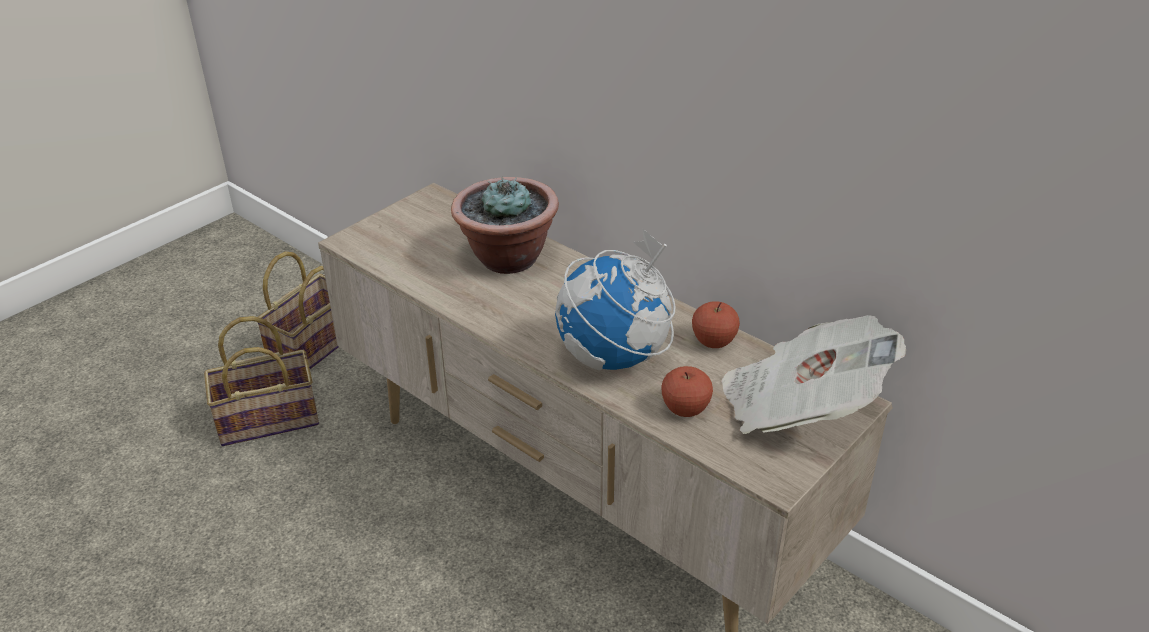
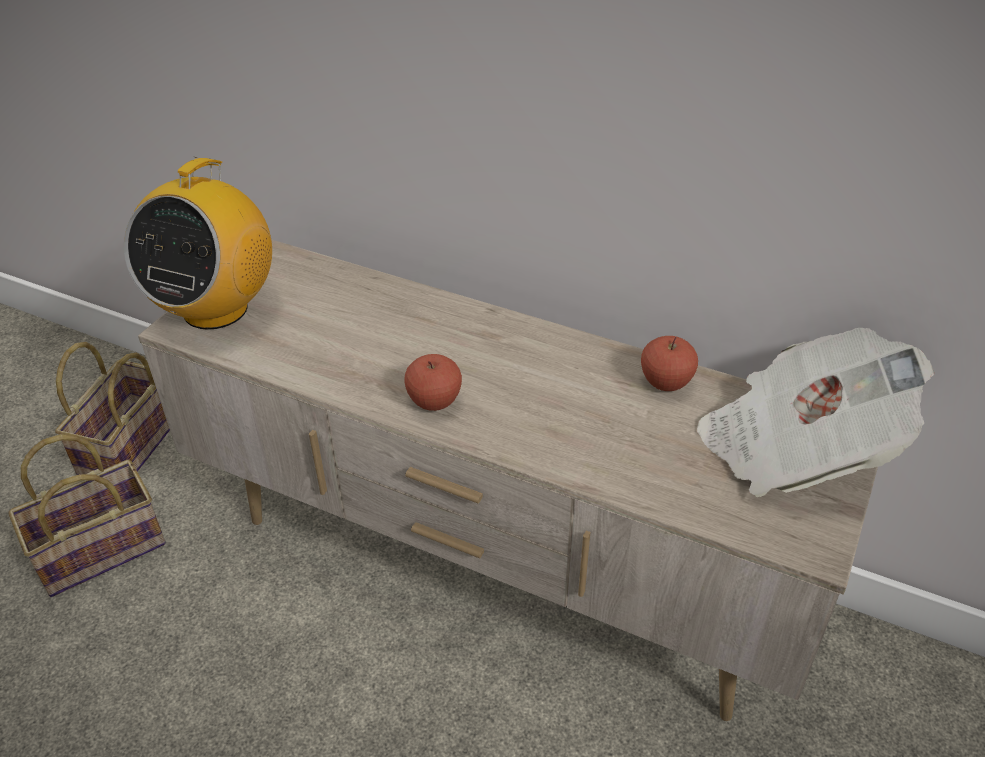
camera: 15 degrees left, 5 degrees up
(381, 231) = (215, 308): none -> radio
(507, 258) = (383, 318): potted plant -> none
(614, 358) = (562, 425): globe -> none
(685, 409) = (672, 476): apple -> apple (434, 401)

